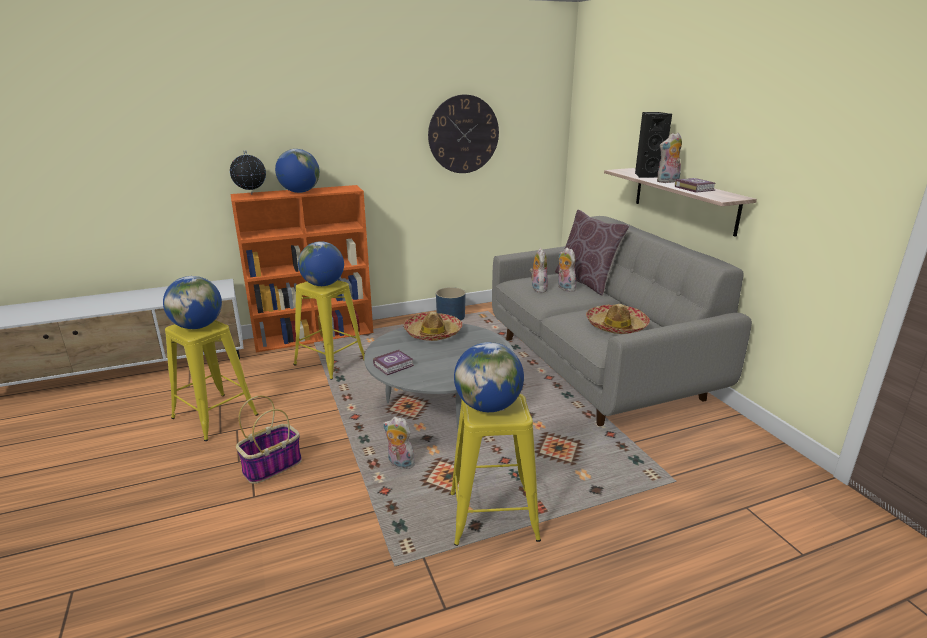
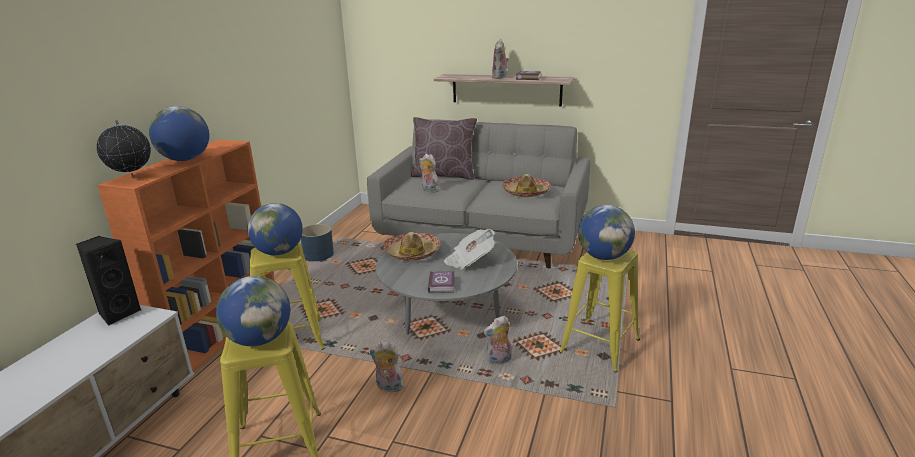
camera: 50 degrees left, 0 degrees up
(272, 466) = (421, 430): basket -> none
(453, 360) = (469, 261): none -> newspaper
(463, 134) = (285, 66): wall clock -> none
(564, 288) = (444, 183): plush toy -> plush toy (388, 387)
(647, 175) = (474, 76): black speaker -> black speaker (118, 313)

